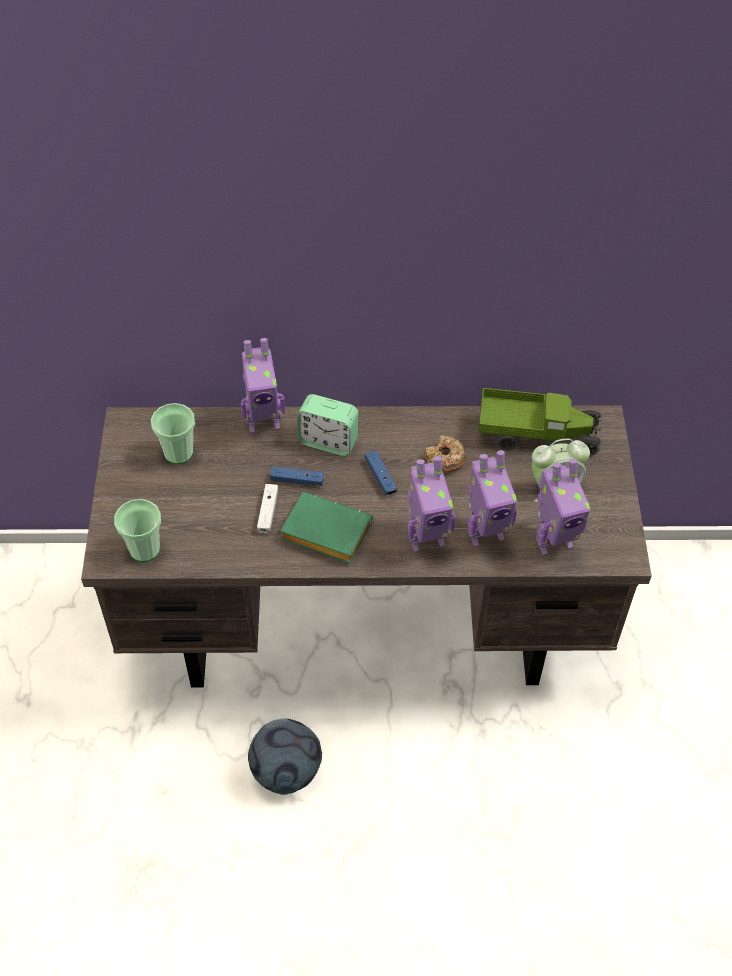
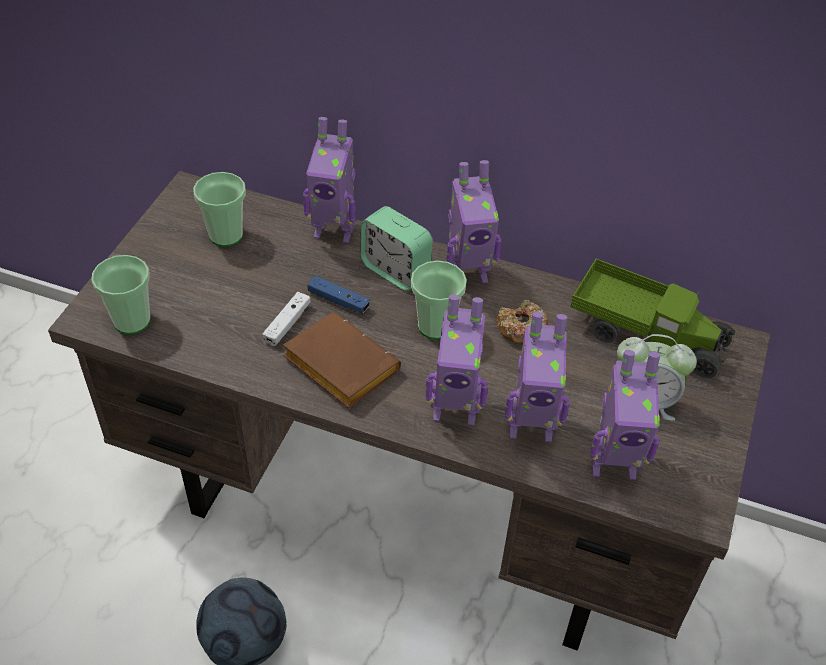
camera: 20 degrees right, 5 degrees down
(323, 533) = (337, 366): green book -> brown book
(380, 477) = (435, 326): blue game controller -> cup
(384, 427) = (467, 274): none -> toy robot

